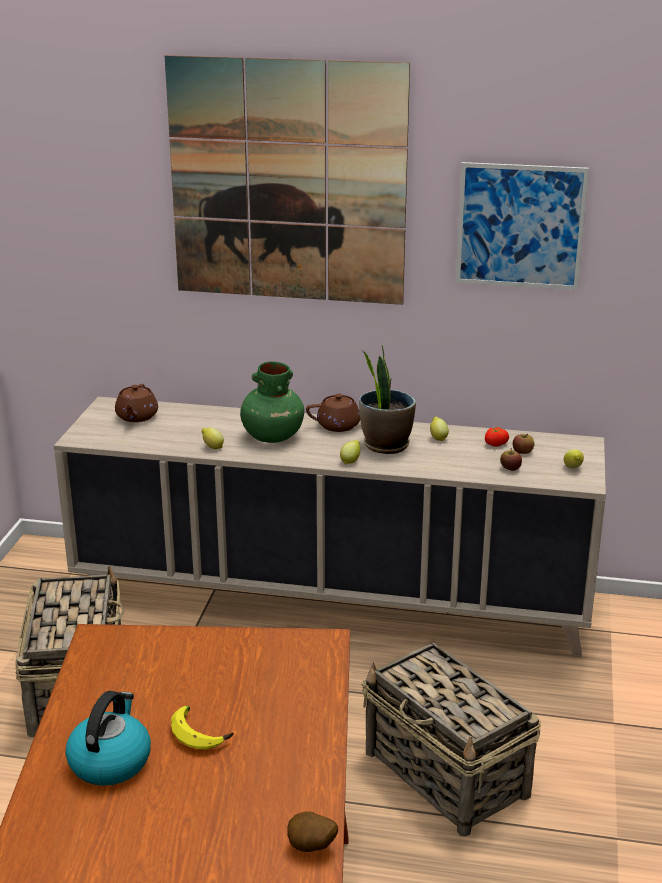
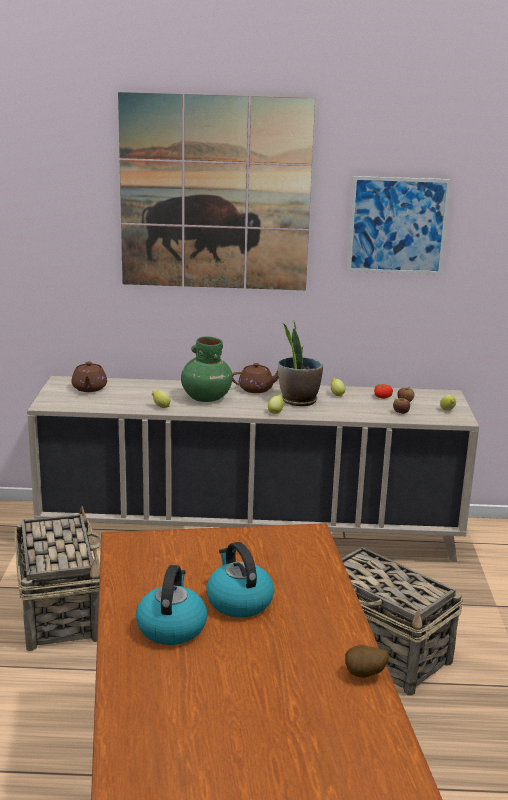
camera: 10 degrees left, 5 degrees down
(201, 733) = (238, 601): banana -> kettle

